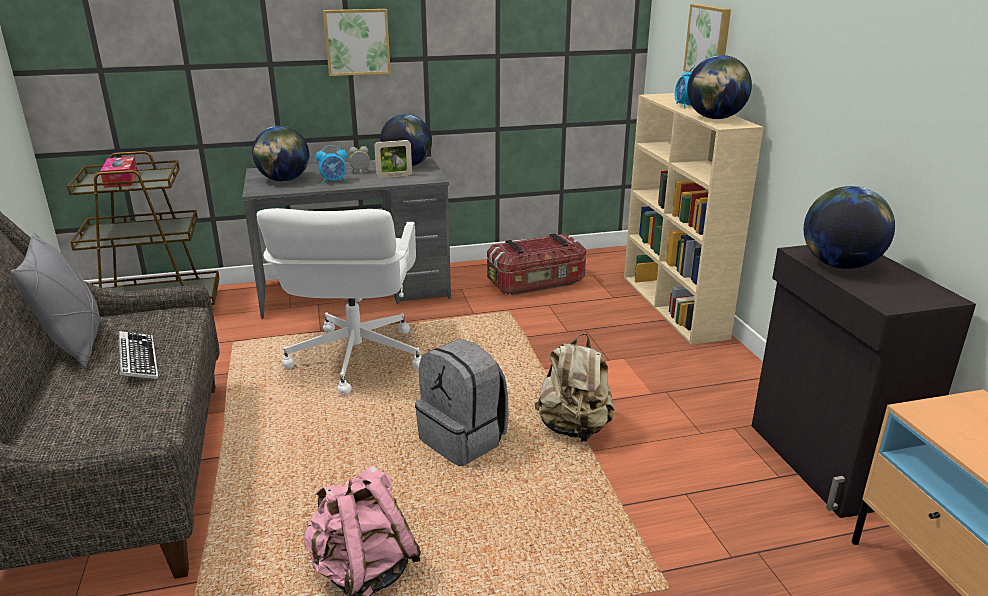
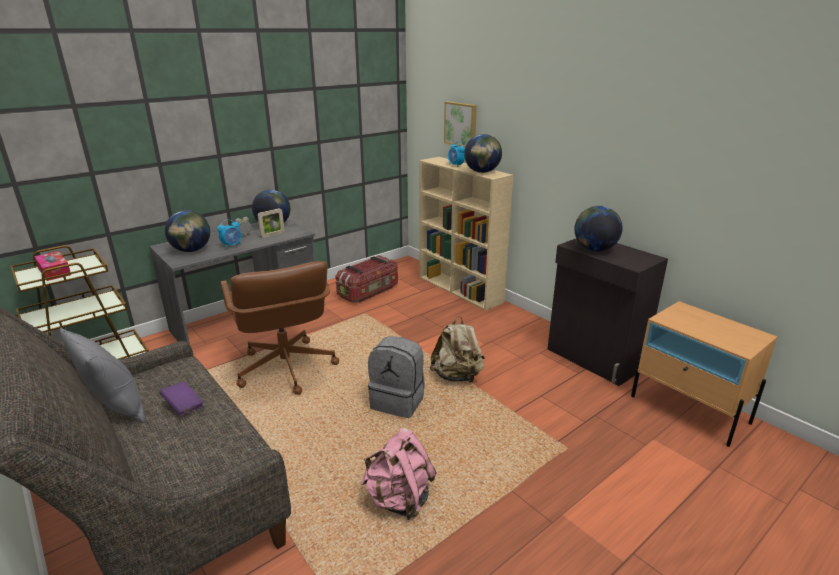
camera: 25 degrees left, 0 degrees up
(138, 361) = (183, 406): keyboard -> purple book
(355, 359) = (285, 369): white office chair -> brown office chair
(357, 42) = (224, 141): picture -> none

